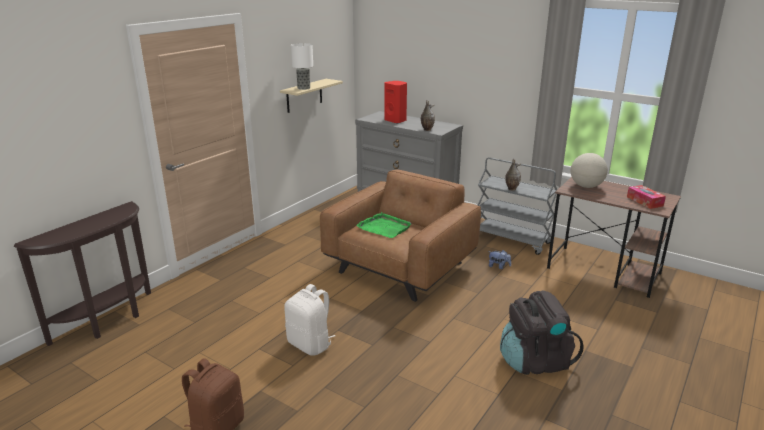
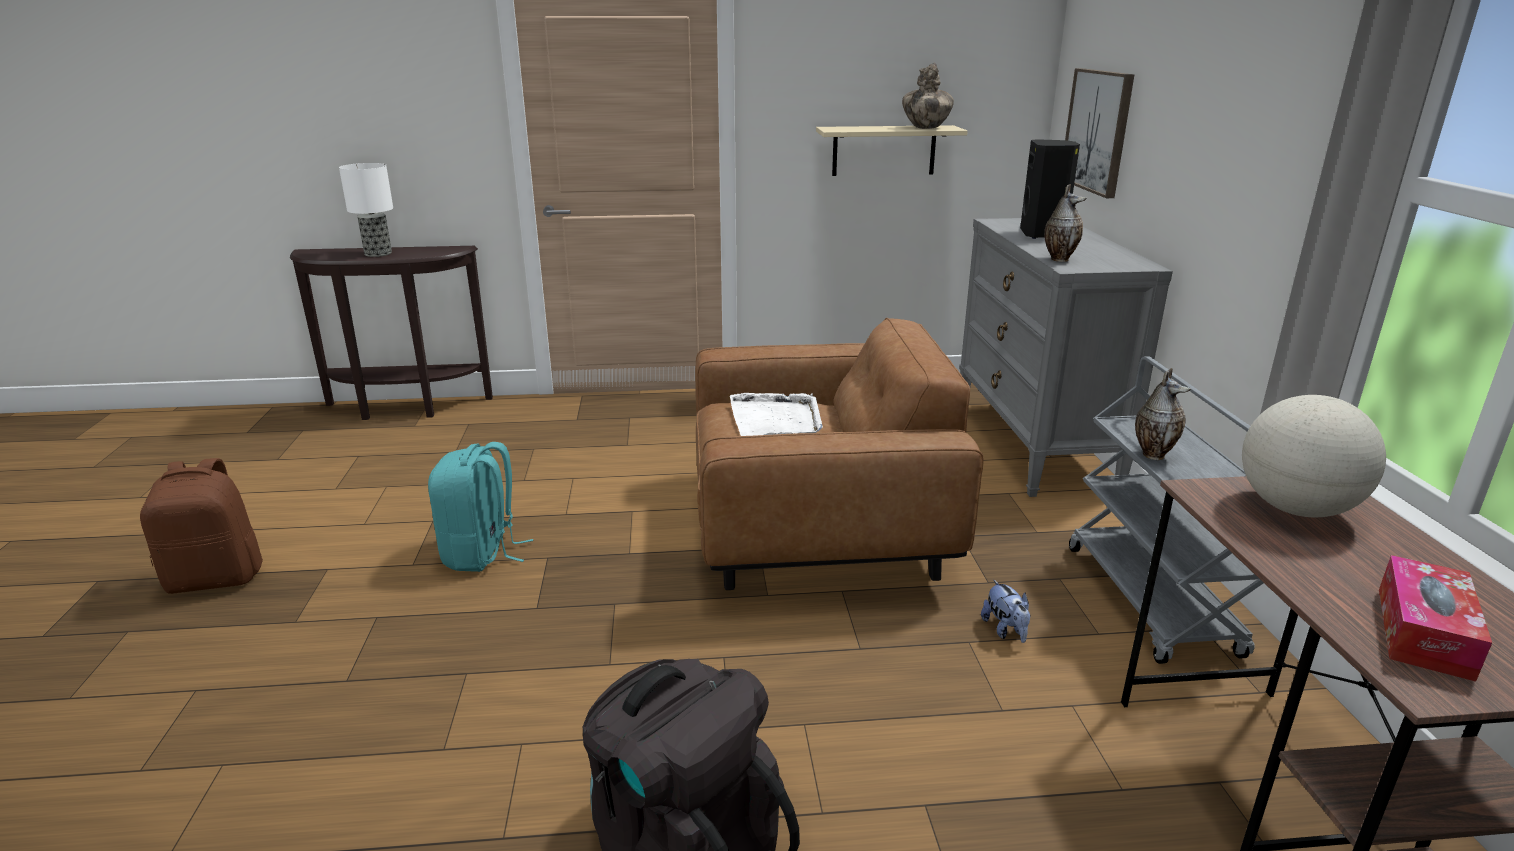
camera: 50 degrees right, 0 degrees up
(304, 88) = (860, 129): table lamp -> table lamp (379, 253)
(310, 344) = (482, 553): white backpack -> turquoise backpack
(324, 82) = (926, 128): none -> vase
(384, 227) = (776, 420): green tray -> white tray
(395, 74) = (1098, 131): none -> picture
(396, 120) = (1043, 234): red speaker -> black speaker

